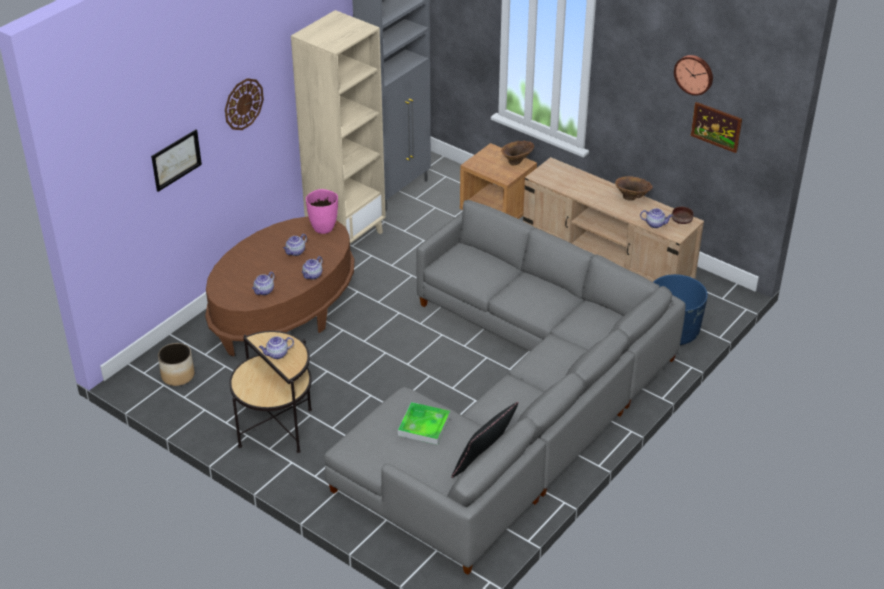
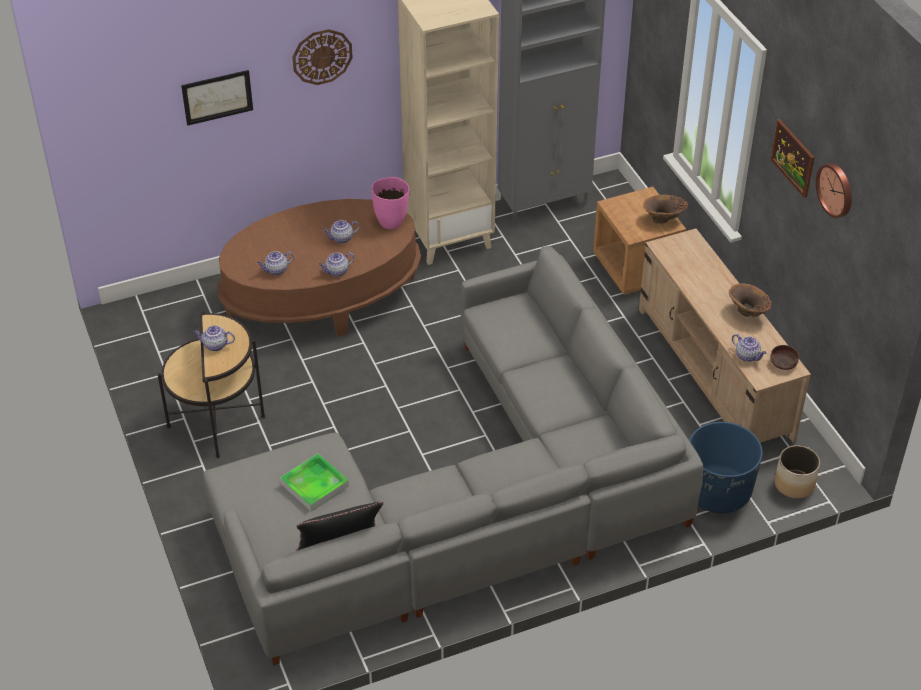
camera: 30 degrees right, 5 degrees up
(177, 375) = (169, 327): planter -> planter (794, 484)
(716, 127) = (848, 264): picture -> picture (793, 158)

